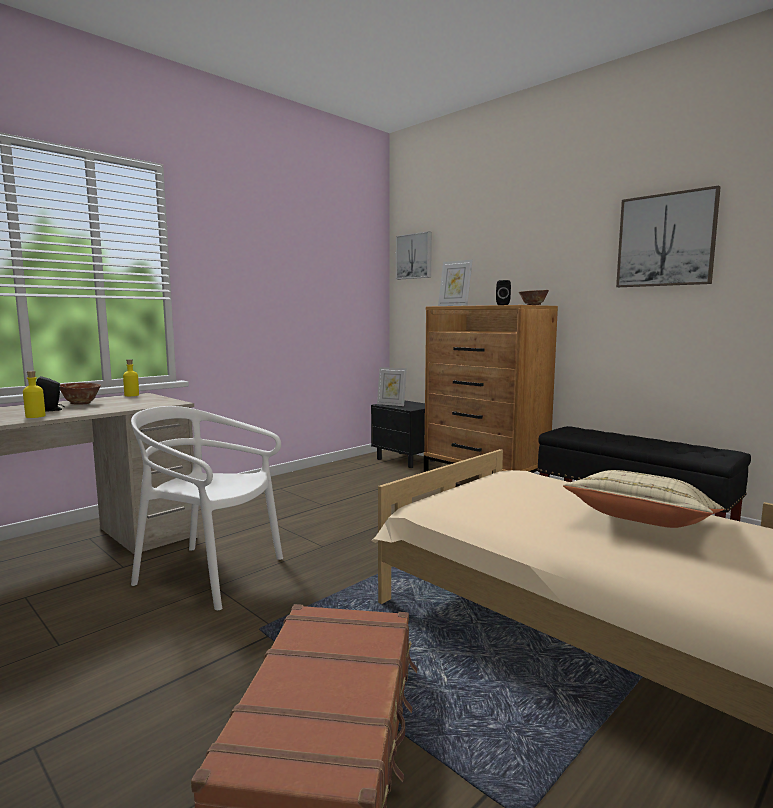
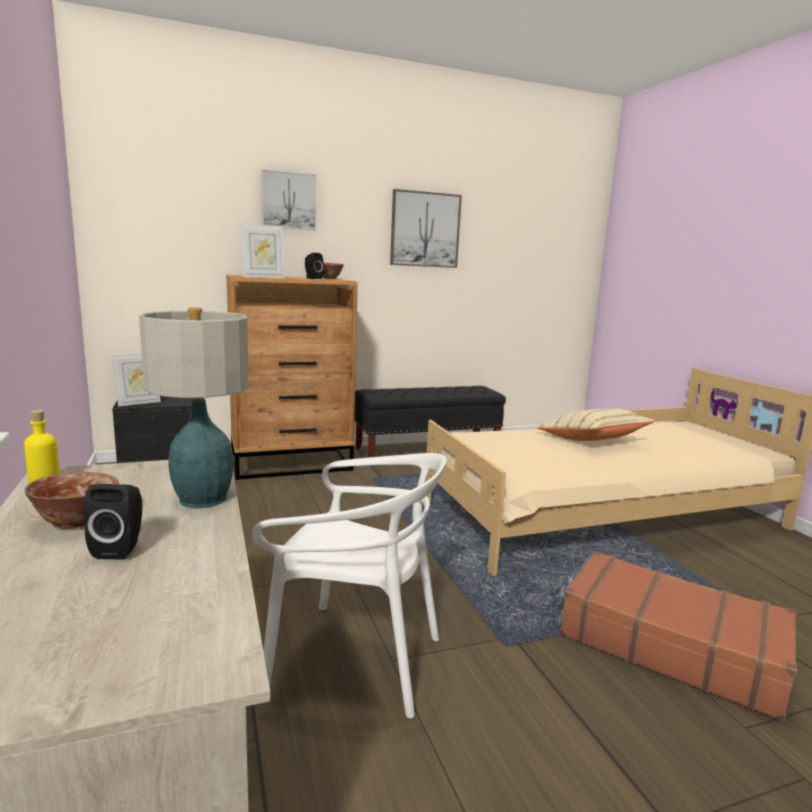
camera: 65 degrees left, 5 degrees up
(35, 416) = (185, 561): yellow bottle -> none
(116, 409) = (204, 499): none -> table lamp
(209, 574) = (354, 659): white chair -> white chair turned 120 degrees counterclockwise
(415, 256) = (128, 200): picture -> picture (288, 200)

